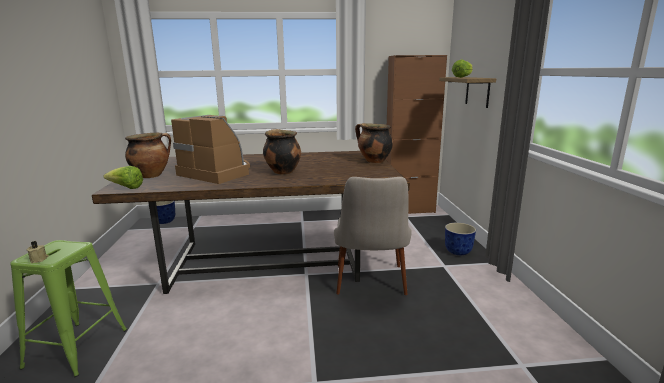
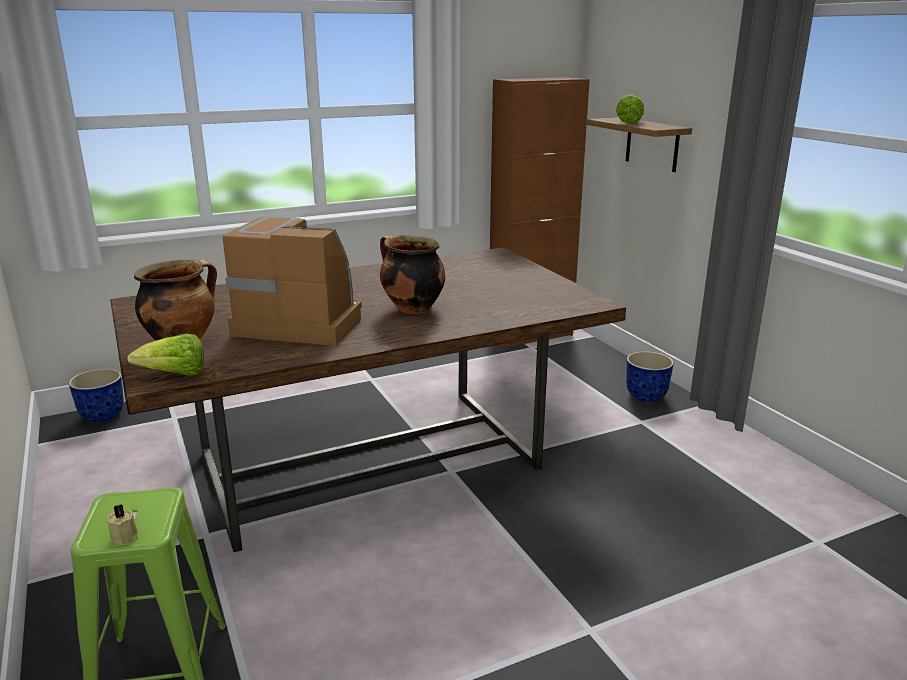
camera: 20 degrees left, 5 degrees up
(371, 287) = (563, 473): beige chair -> none
(373, 161) = (529, 271): cooking pot -> none

